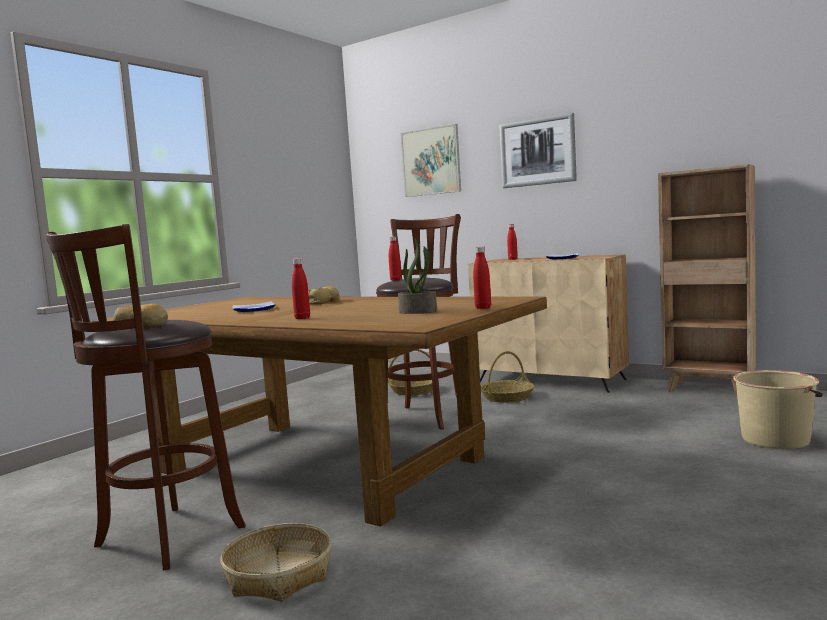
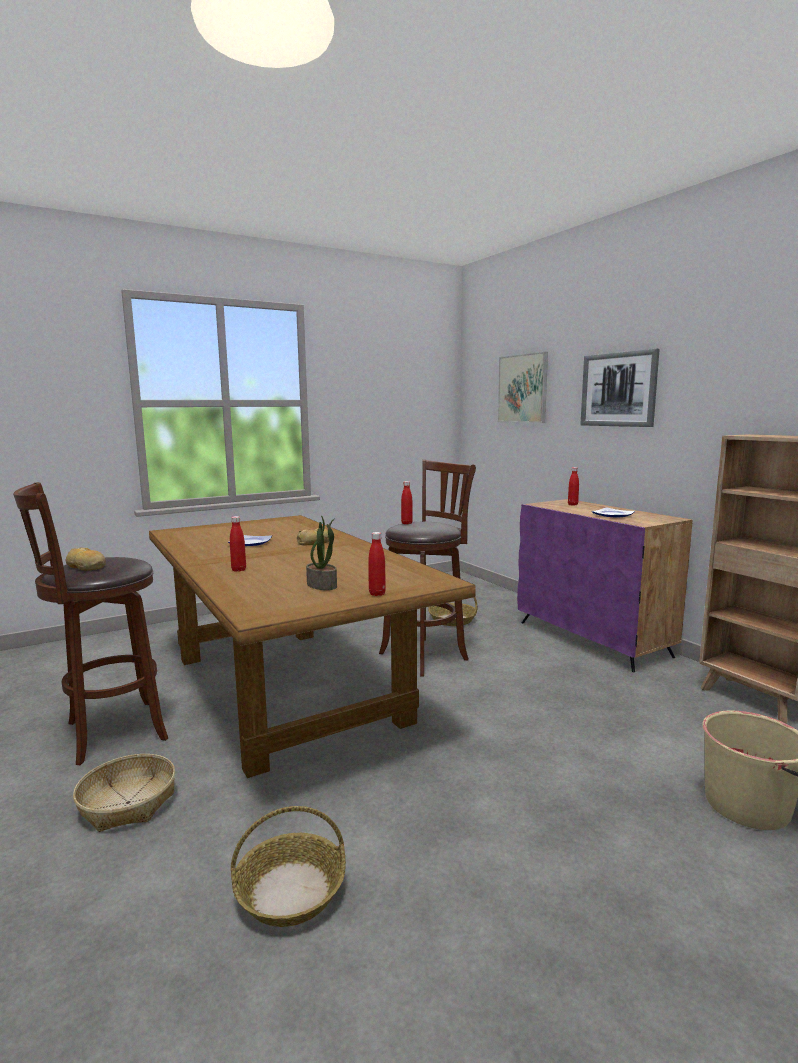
camera: 25 degrees right, 5 degrees up
(507, 397) = (524, 651): basket -> basket (290, 892)
(551, 380) = (593, 639): beige cabinet -> purple cabinet

